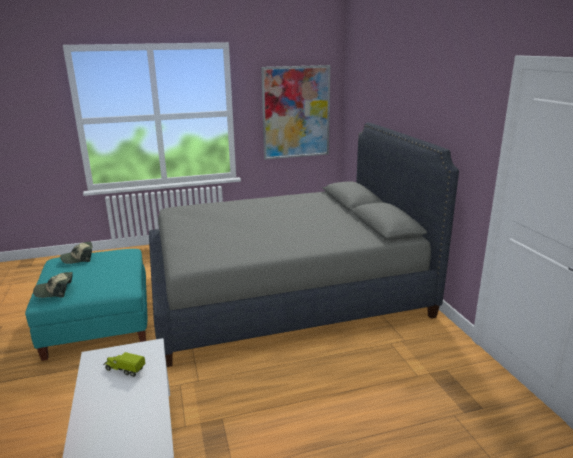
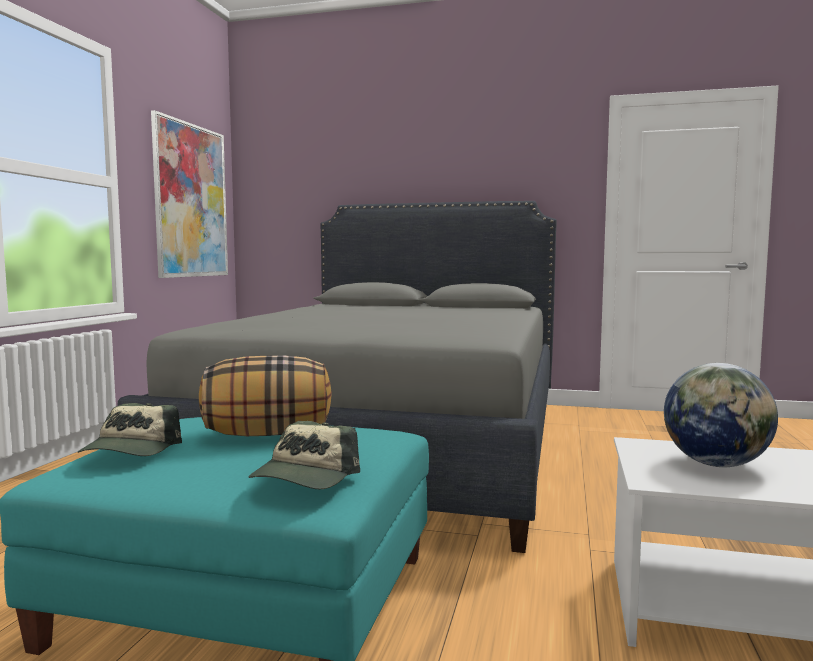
camera: 60 degrees left, 15 degrees down
(106, 269) = (268, 434): none -> pillow
(124, 369) = (716, 464): toy truck -> globe

